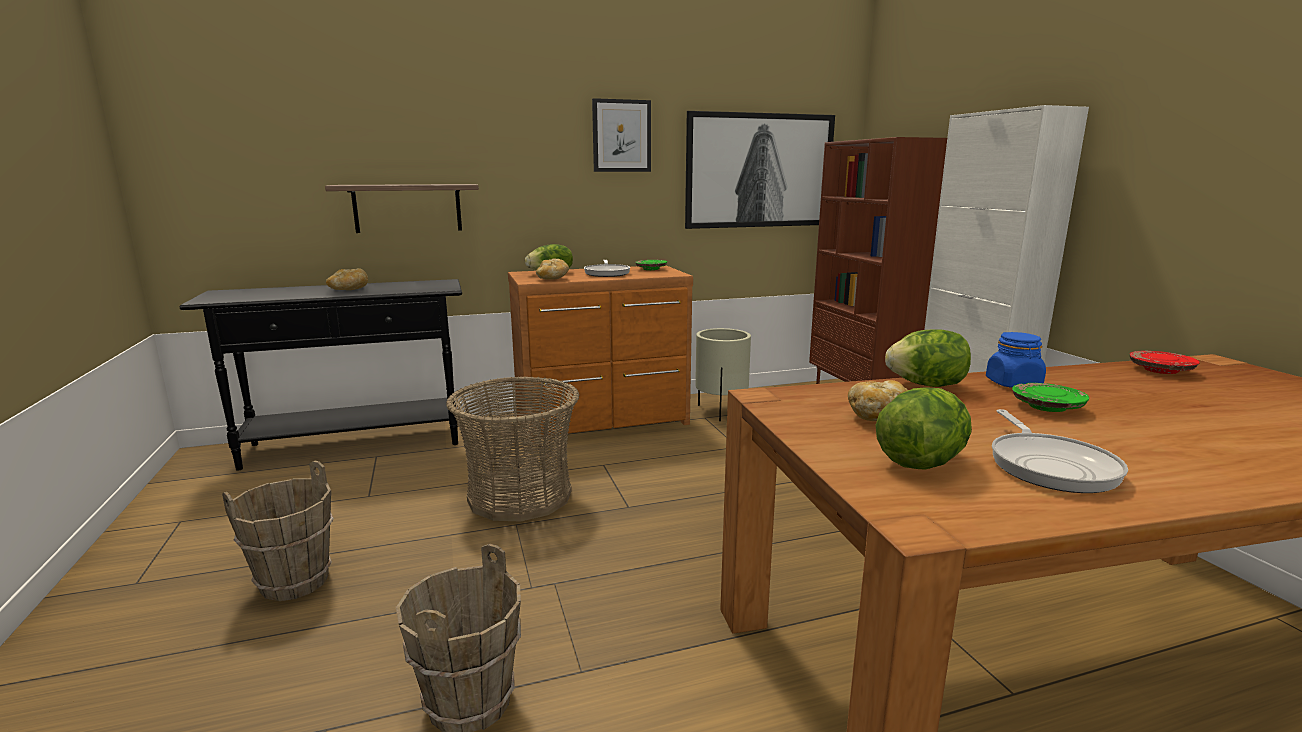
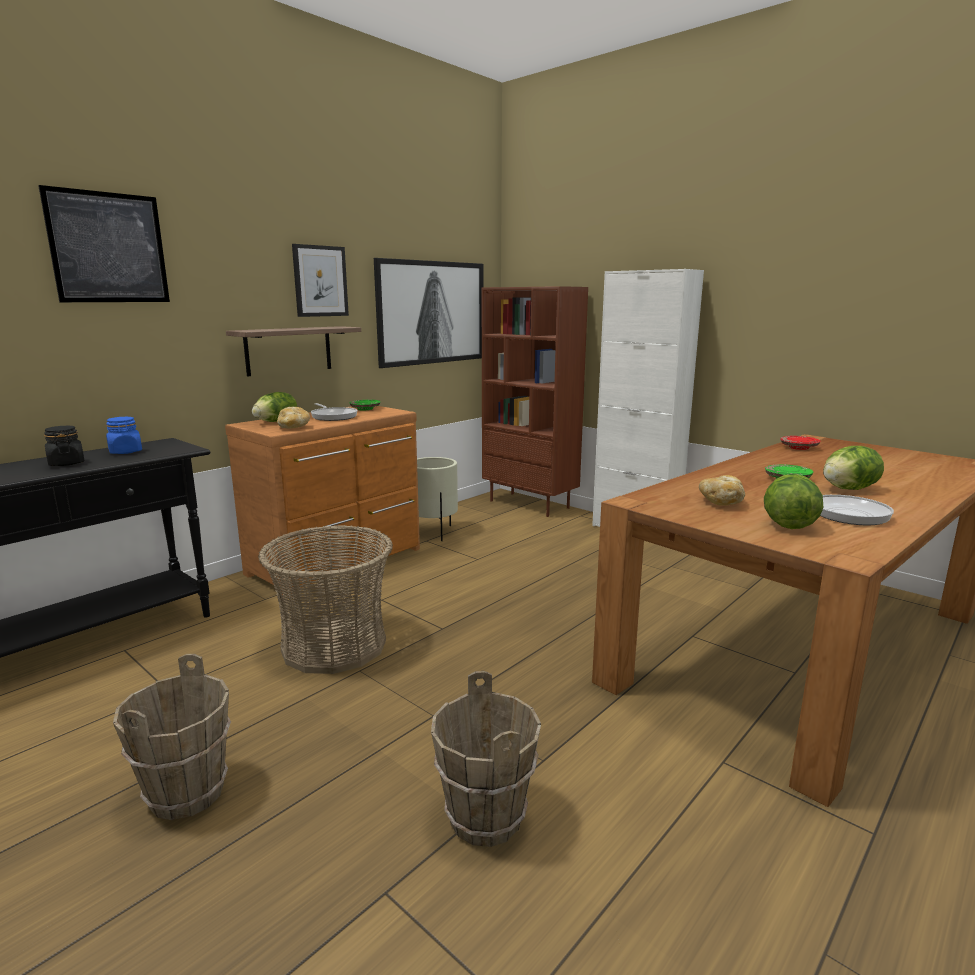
camera: 30 degrees left, 0 degrees up
(349, 290) = (66, 463): bread -> black jar
(407, 208) = (107, 362): shelf -> shelf (289, 350)
(414, 107) = (108, 248): none -> picture
(926, 385) = (707, 477): lettuce -> lettuce (848, 489)
(1013, 384) = (748, 468): blue jar -> blue jar (125, 452)

